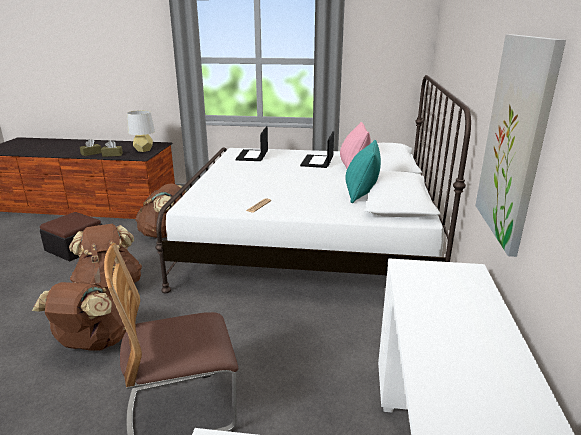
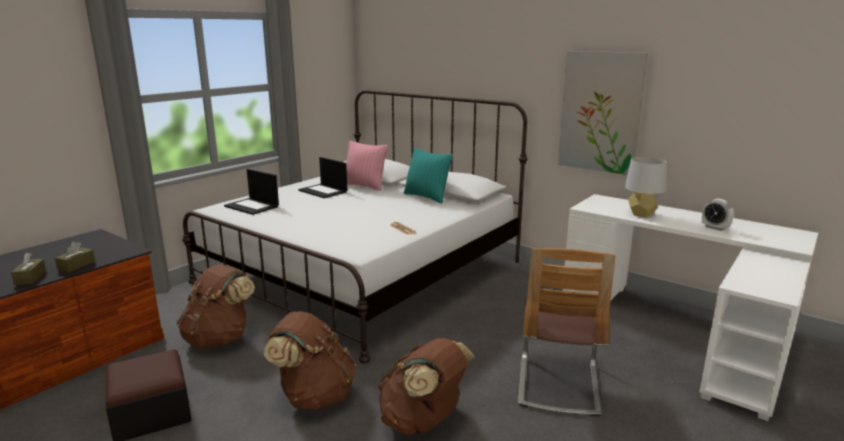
camera: 60 degrees left, 5 degrees down
(144, 150) = (101, 246): grey table lamp -> grey table lamp (641, 214)
(460, 396) = (715, 228): none -> alarm clock

